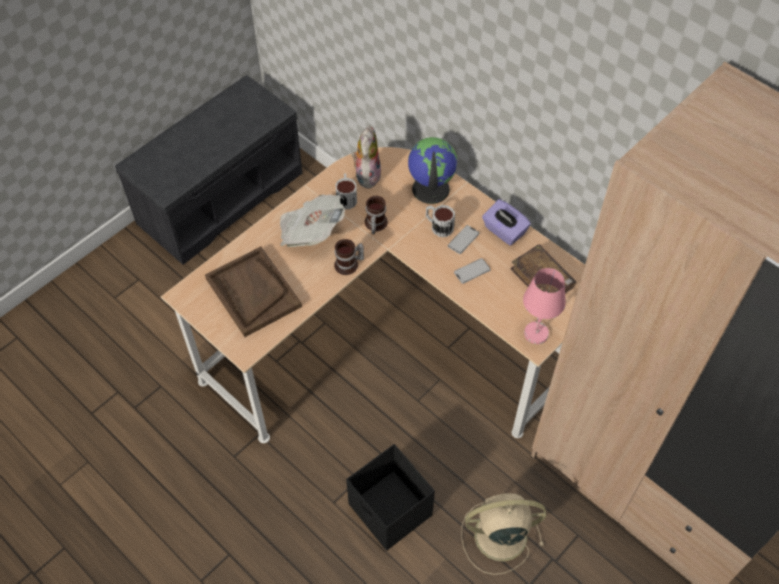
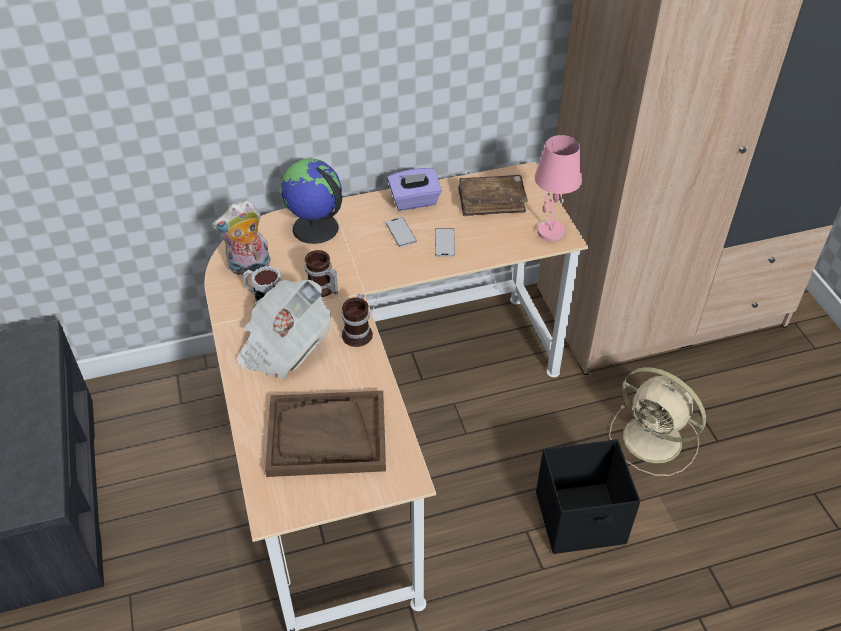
camera: 60 degrees left, 10 degrees down
(366, 175) = (249, 267): plush toy -> plush toy turned 60 degrees counterclockwise
(438, 226) = (368, 242): mug -> none
(498, 535) = (655, 440): beige fan -> beige fan turned 75 degrees counterclockwise

